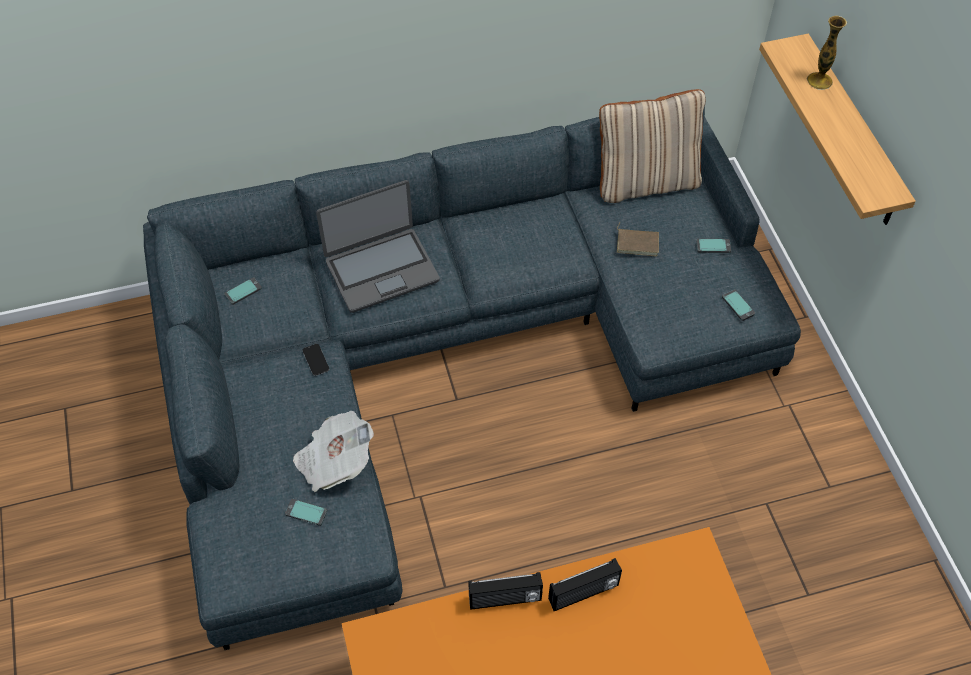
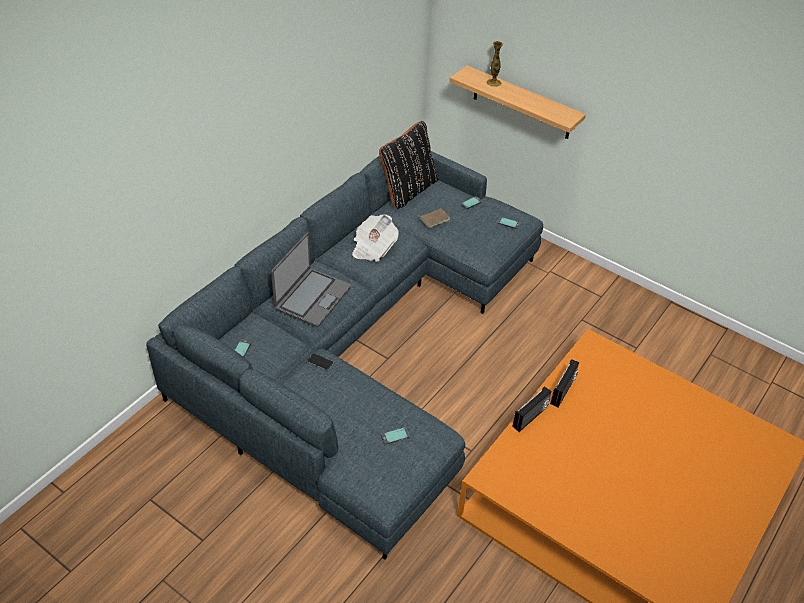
camera: 40 degrees left, 10 degrees down
(334, 461) = (384, 403): newspaper -> newspaper (373, 248)
(646, 181) = (408, 190): beige pillow -> black pillow

